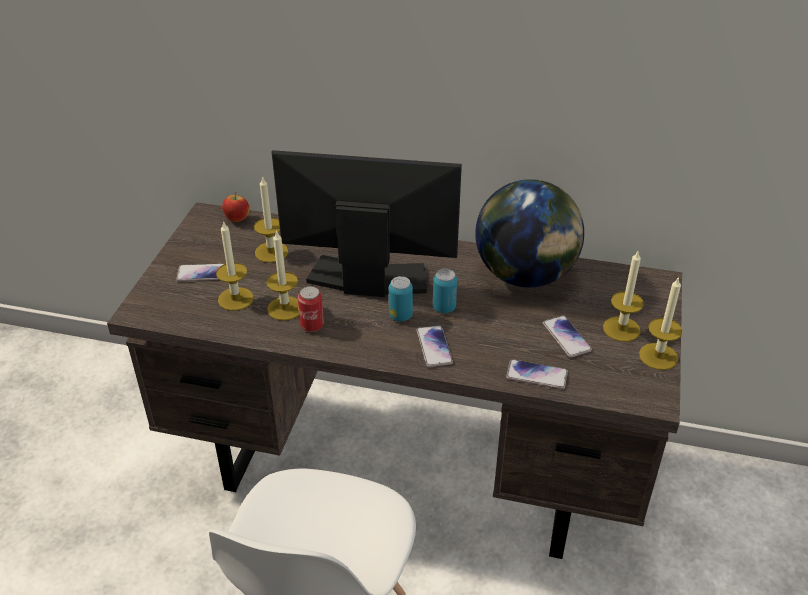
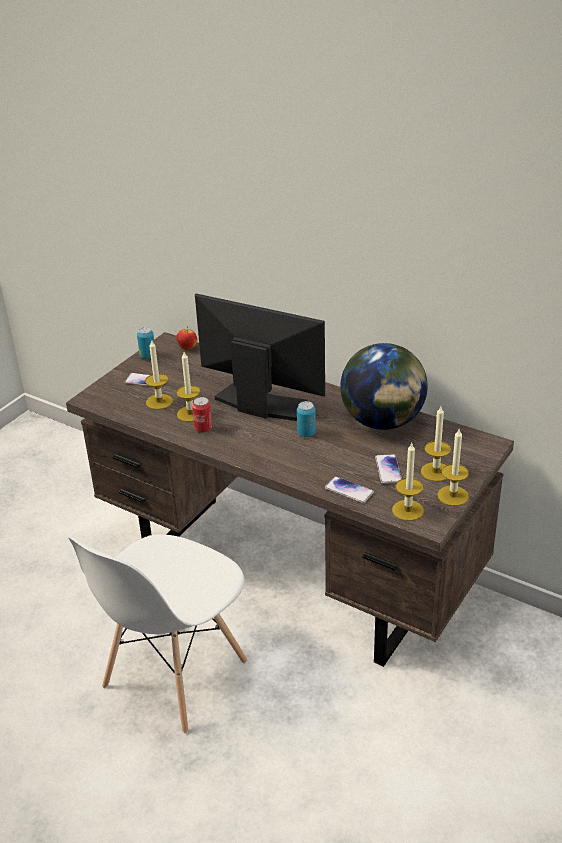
camera: 20 degrees right, 5 degrees down
(271, 252) = (200, 374): candle -> candle (407, 510)
(400, 316) = (271, 433): can -> can (148, 356)
(434, 347) = (283, 458): phone -> none

